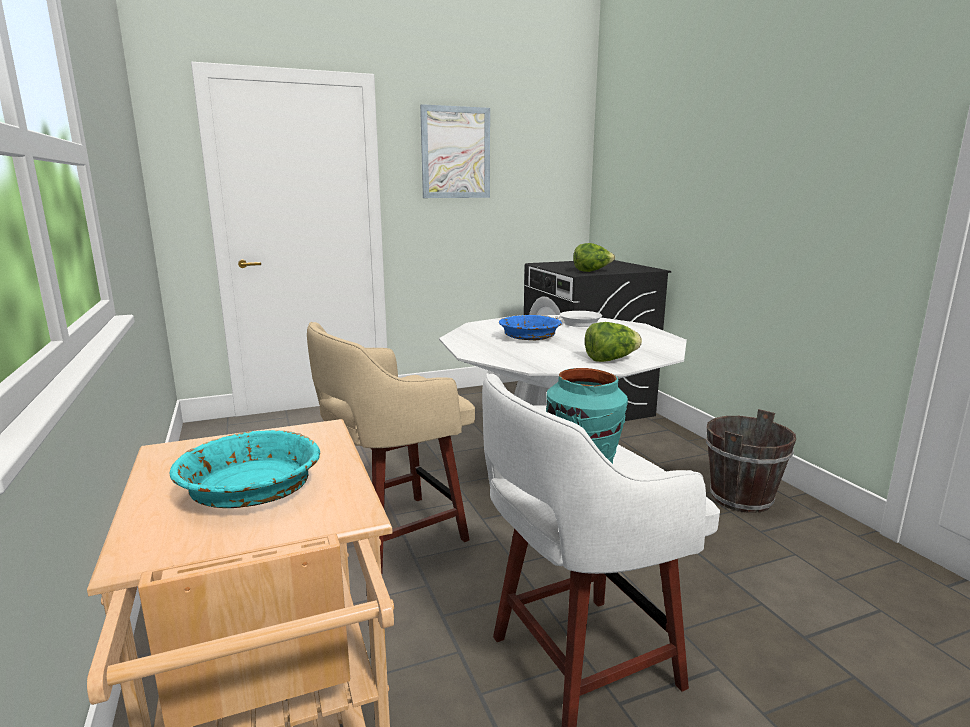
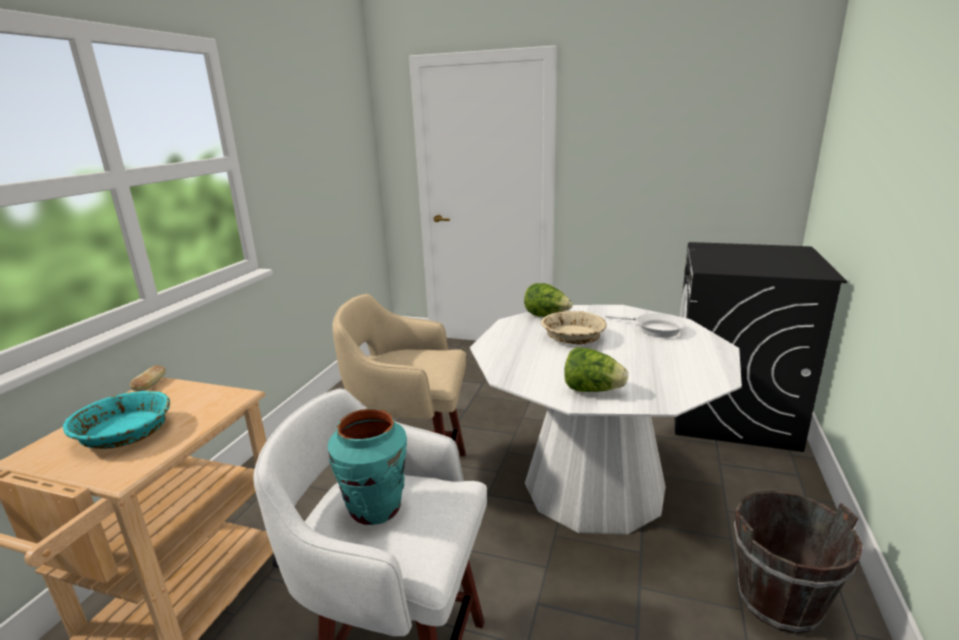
camera: 40 degrees right, 5 degrees up
(162, 453) = (150, 386): none -> bread
(455, 153) = (636, 118): picture -> none
(530, 337) = (573, 338): blue bowl -> beige bowl
(592, 271) = (732, 267): lettuce -> lettuce (546, 316)

